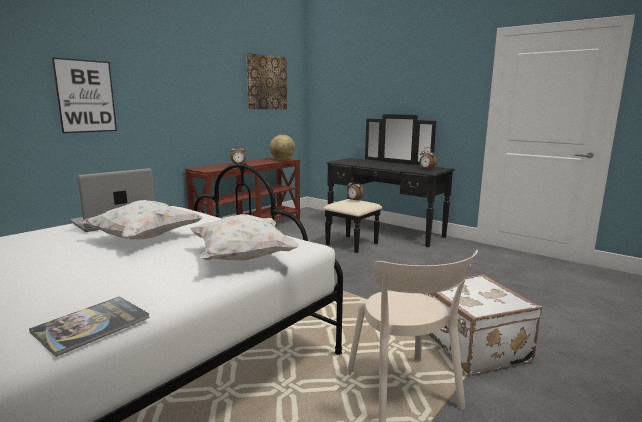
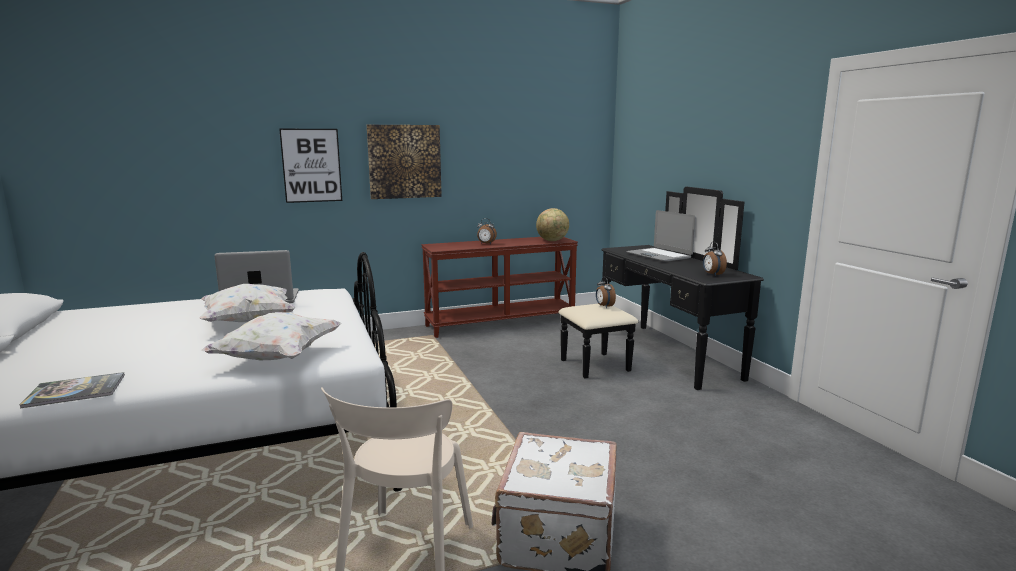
camera: 30 degrees right, 0 degrees up
(266, 82) = (545, 140): picture -> picture (404, 161)
(372, 163) = (659, 255): none -> laptop

